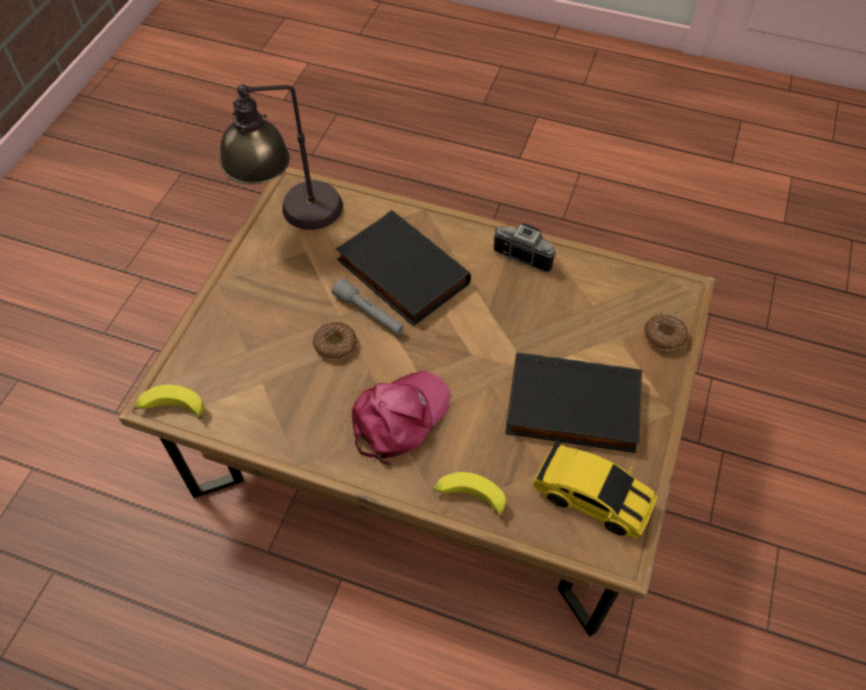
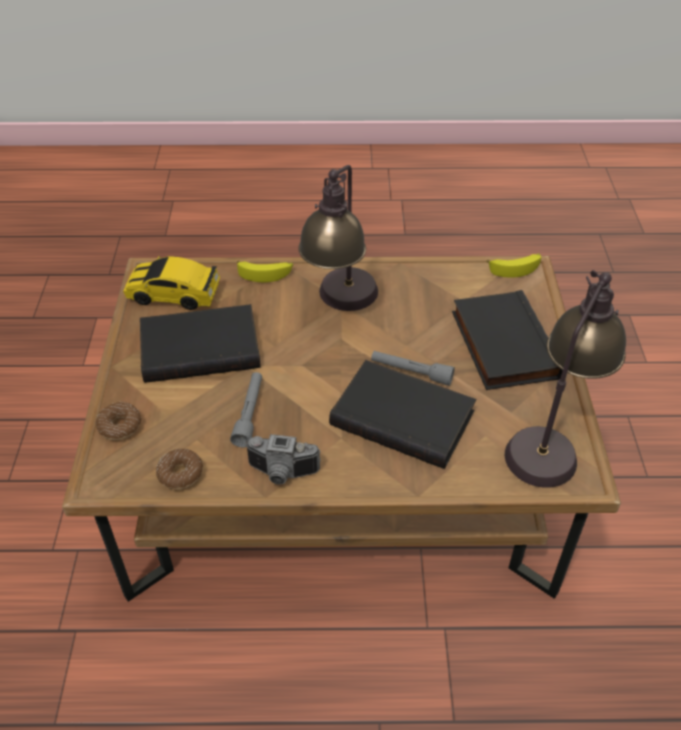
camera: 160 degrees right, 10 degrees down
(264, 318) = (501, 344): none -> black book
(335, 345) = (424, 340): donut -> donut (180, 473)
(399, 418) = (341, 306): pink cap -> table lamp
(538, 316) = (249, 414): none -> grey flashlight

